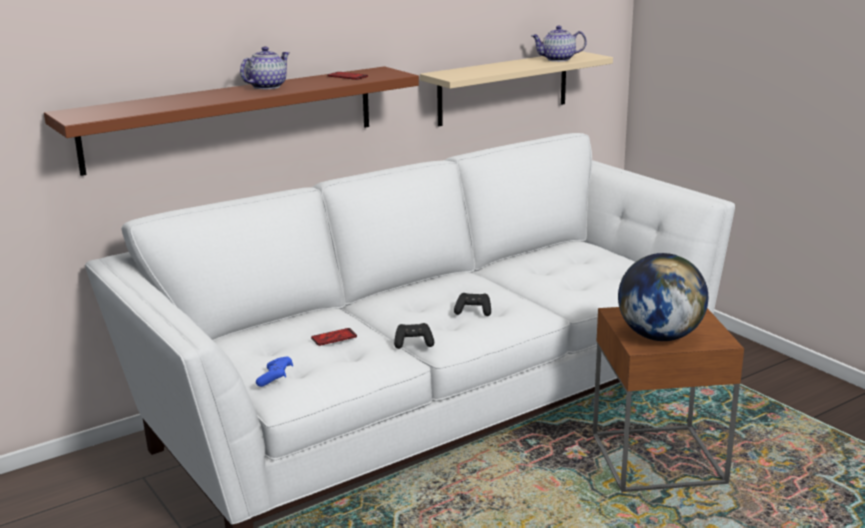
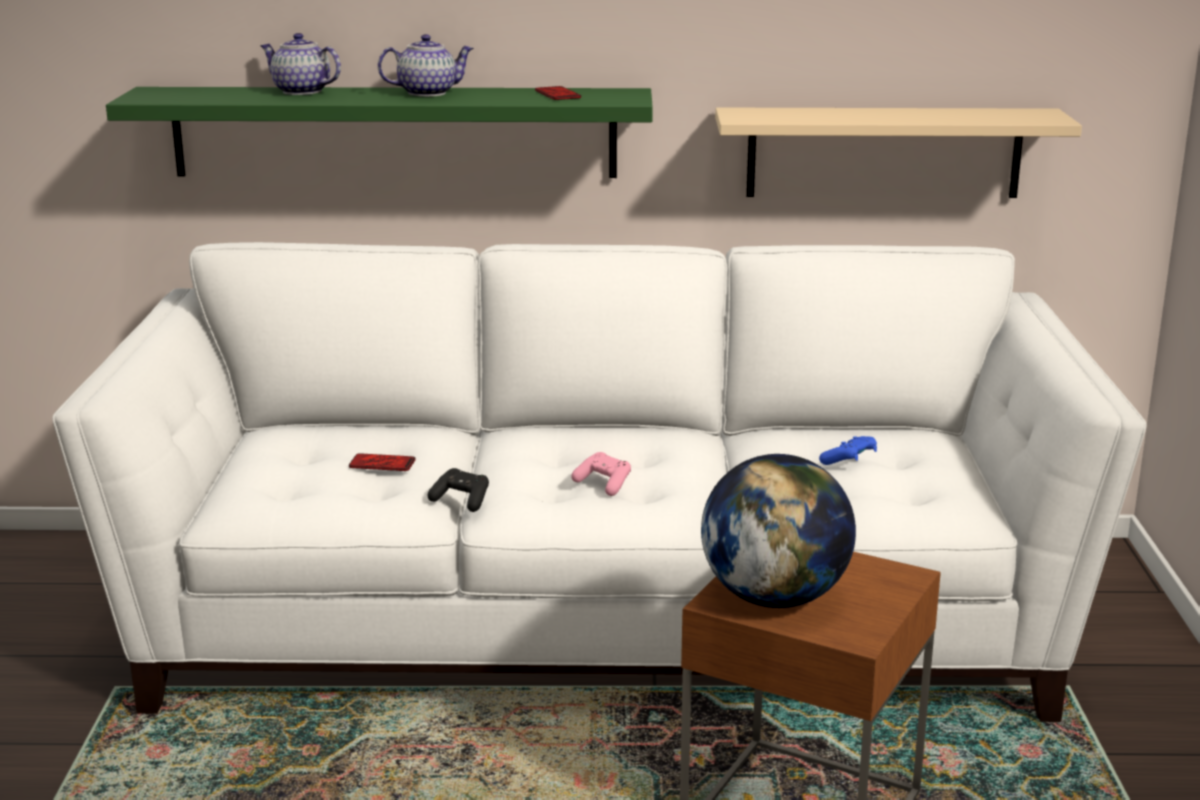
camera: 35 degrees right, 0 degrees up
(233, 118) = (394, 132): brown shelf -> green shelf
(276, 378) = (244, 491): blue game controller -> blue game controller (849, 461)
(473, 311) = (604, 484): black game controller -> pink game controller
(558, 59) = (975, 116): teapot -> teapot (300, 92)

